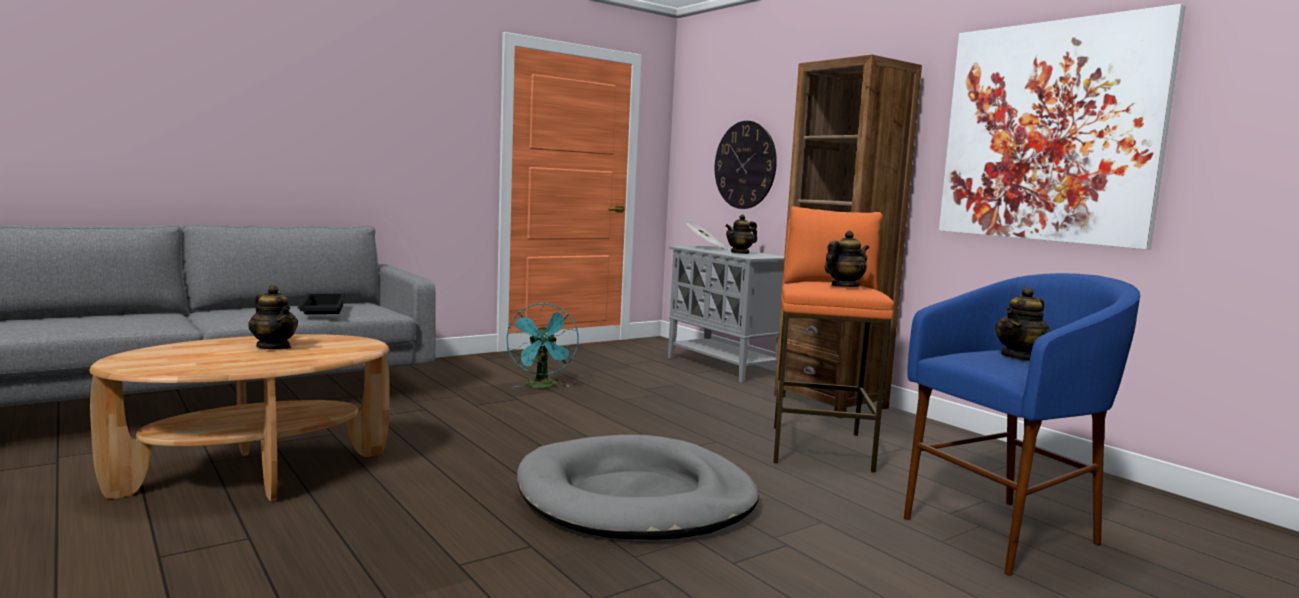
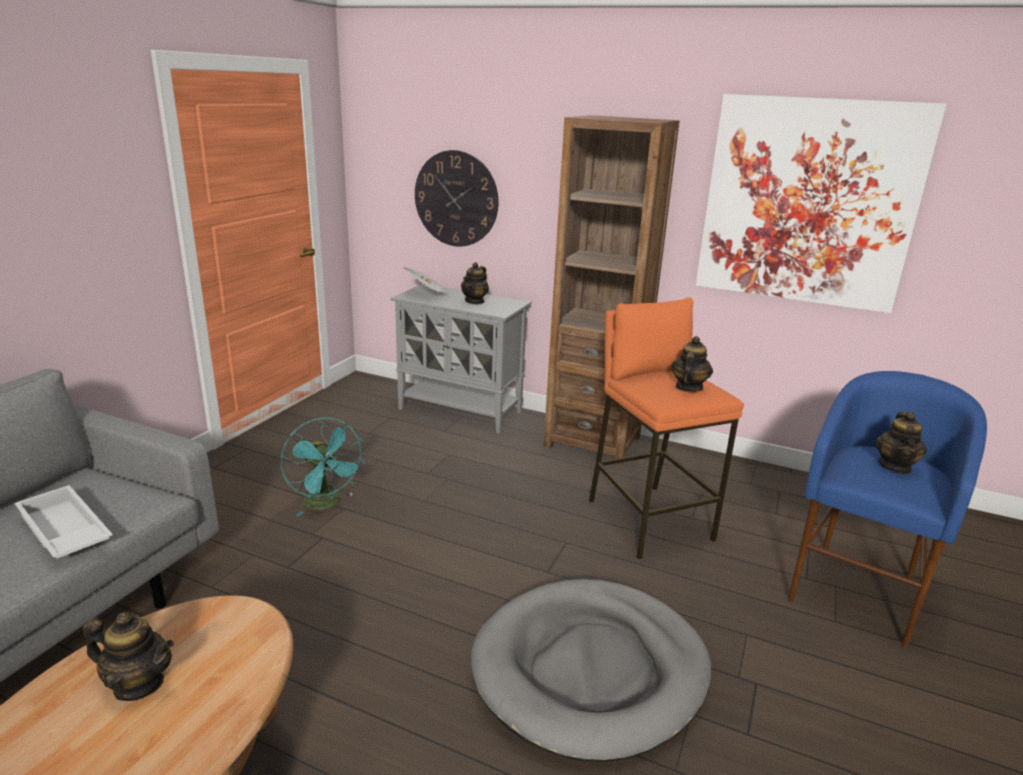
camera: 30 degrees left, 15 degrees up
(321, 312) = (62, 532): black tray -> white tray

